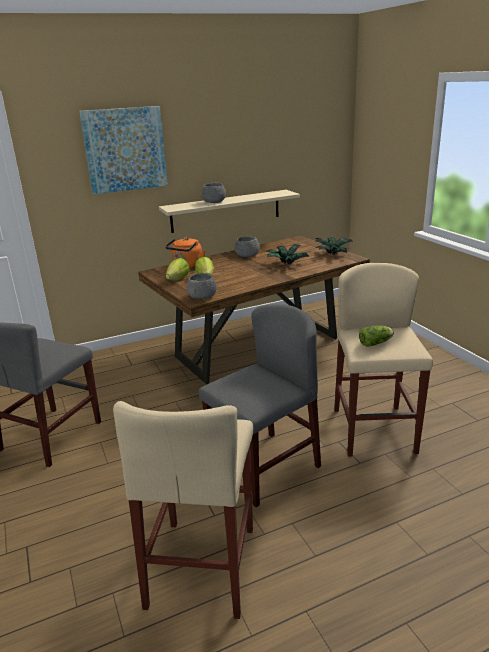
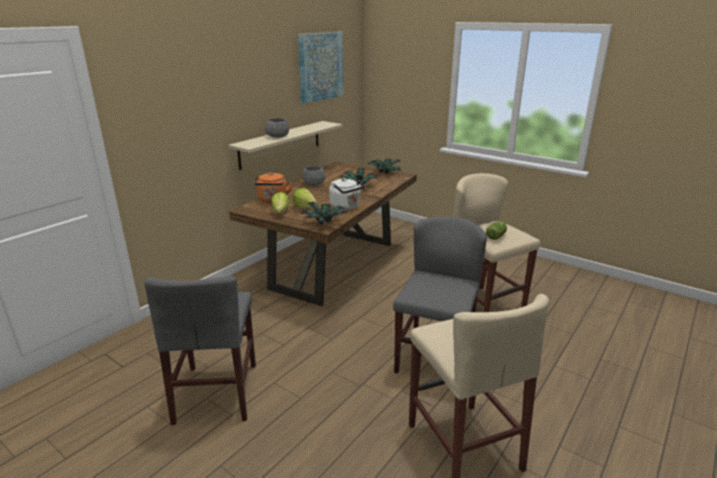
camera: 30 degrees left, 0 degrees up
(125, 149) = (199, 89): picture -> picture (320, 66)
(202, 296) = (325, 224): grey bowl -> potted plant
(244, 283) = (346, 207): none -> white kettle

